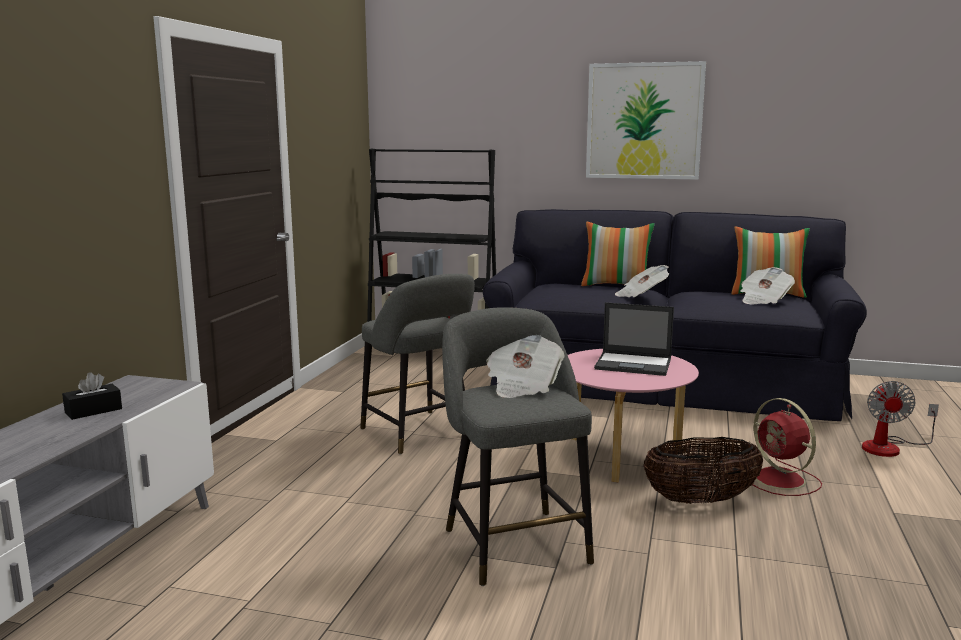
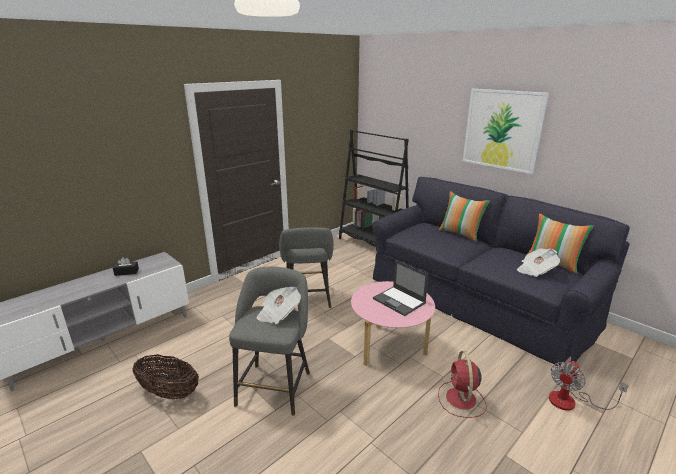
camera: 30 degrees right, 10 degrees up
(641, 295) = (460, 247): newspaper -> none
(700, 500) = (395, 396): basket -> basket (169, 392)

